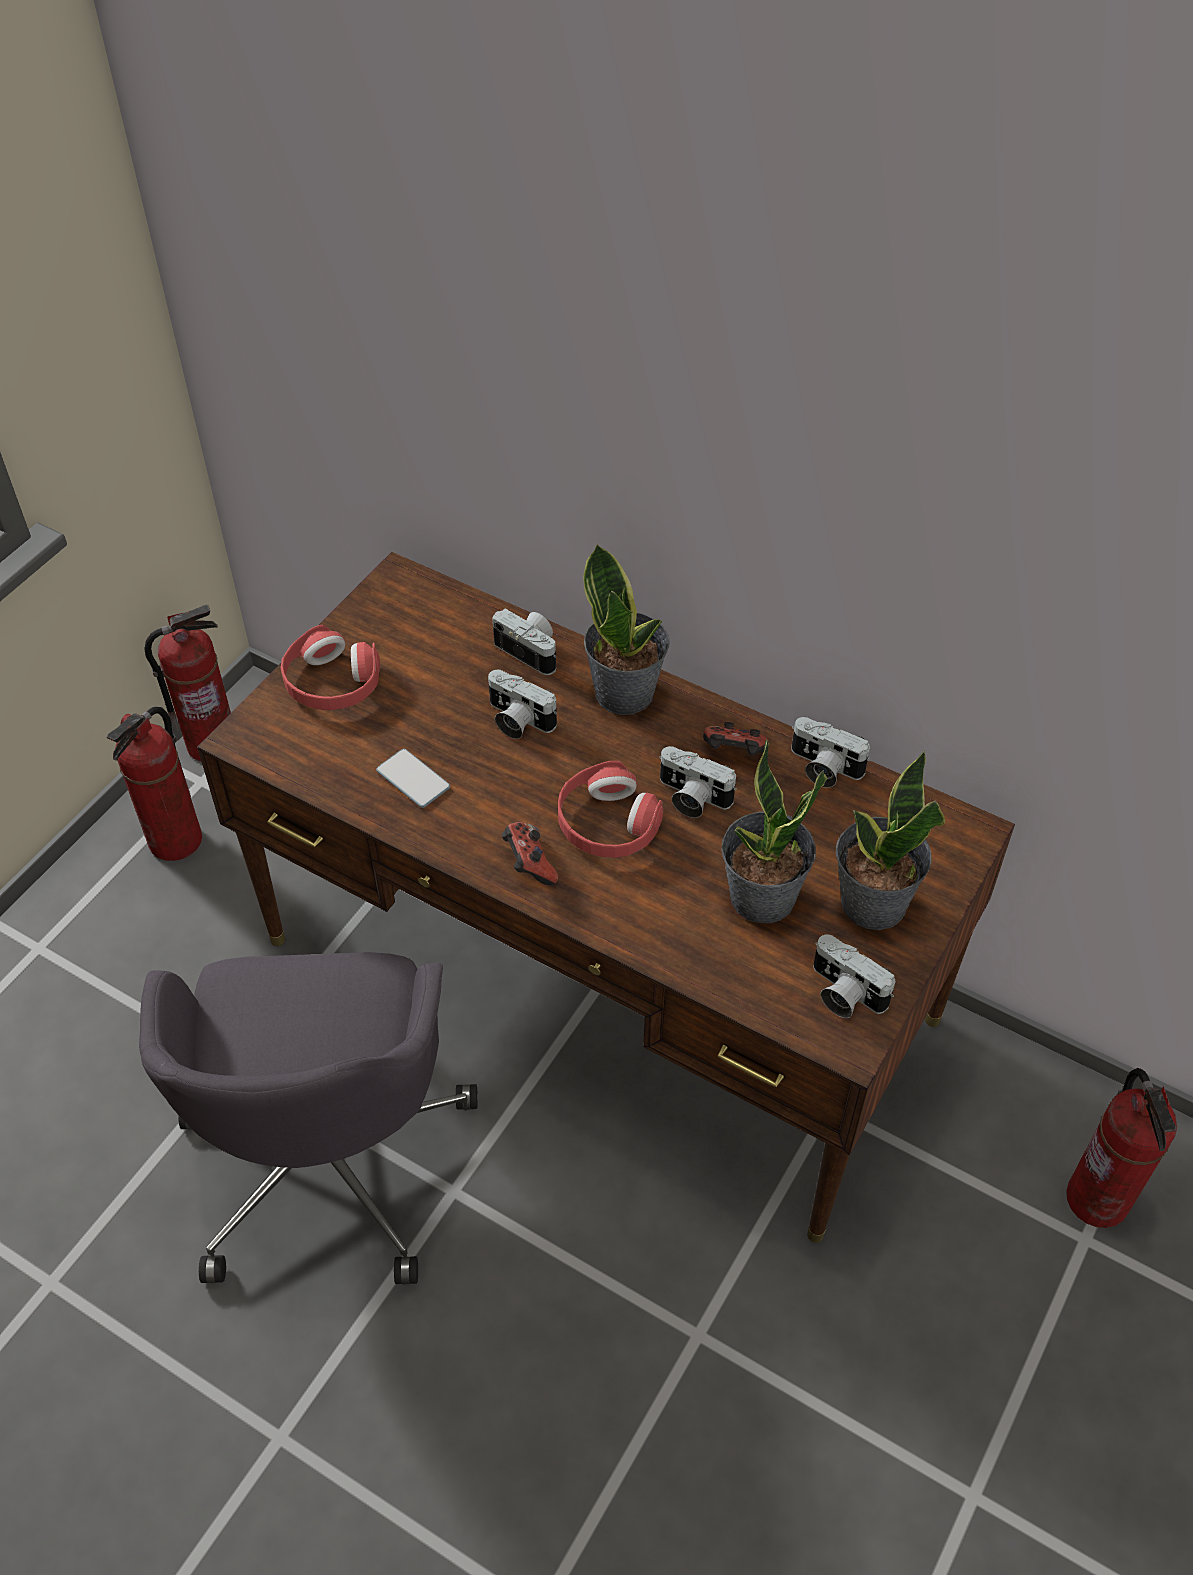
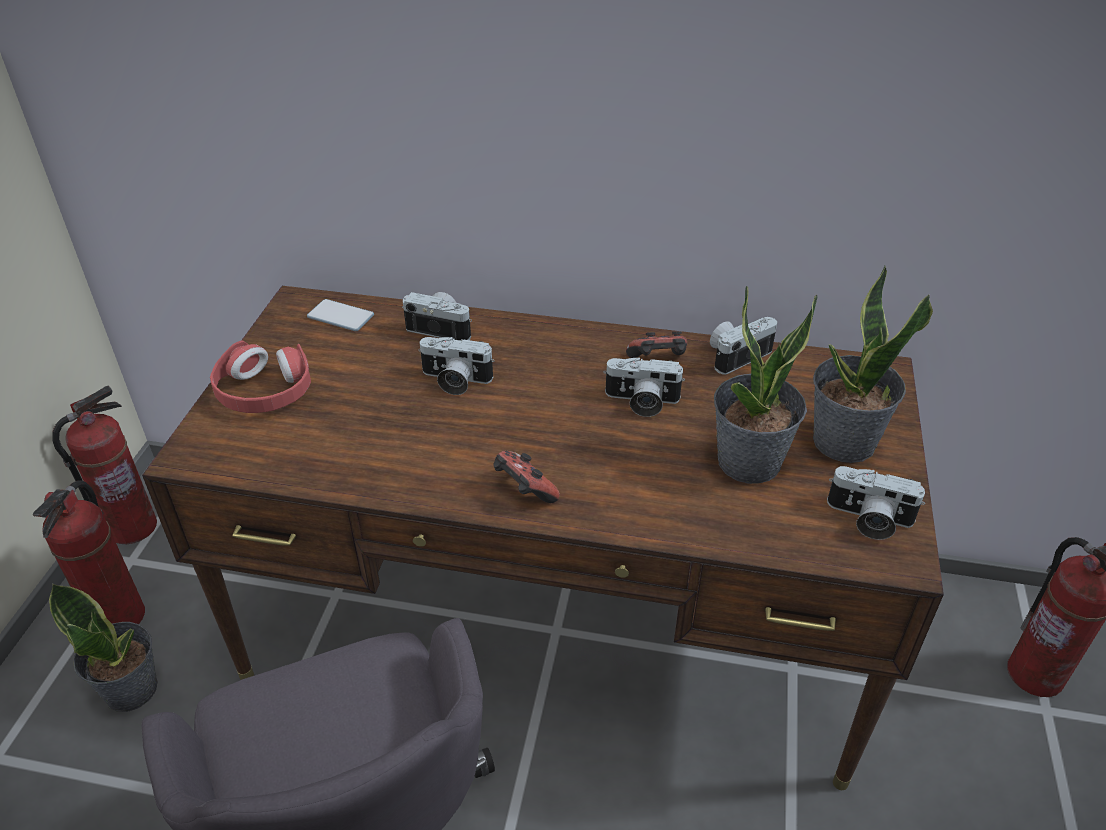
camera: 20 degrees left, 10 degrees down
(413, 779) = (377, 449): phone -> phone (340, 316)
(607, 823) = (578, 439): red headphones -> none
(625, 692) = (540, 339): potted plant -> potted plant (132, 688)
(823, 768) = (737, 355): camera -> camera turned 135 degrees clockwise

